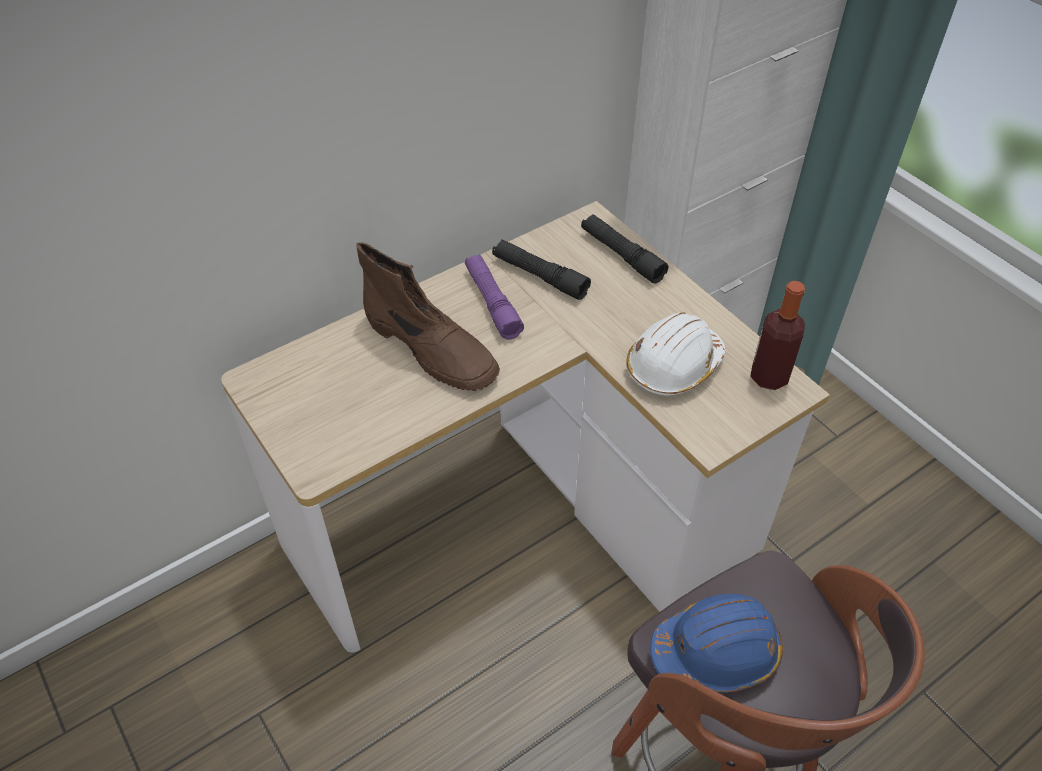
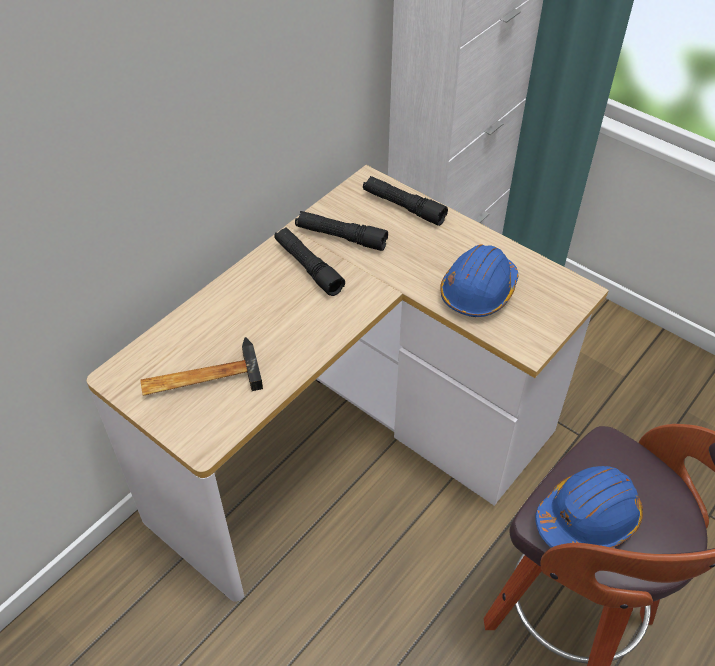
camera: 15 degrees left, 0 degrees up
(337, 399) = (200, 377): none -> hammer
(432, 349) = (270, 317): brown boot -> none
(492, 303) = (308, 267): purple flashlight -> black flashlight
(673, 366) = (478, 291): white hard hat -> blue hard hat
(769, 377) = (557, 285): bottle -> none

